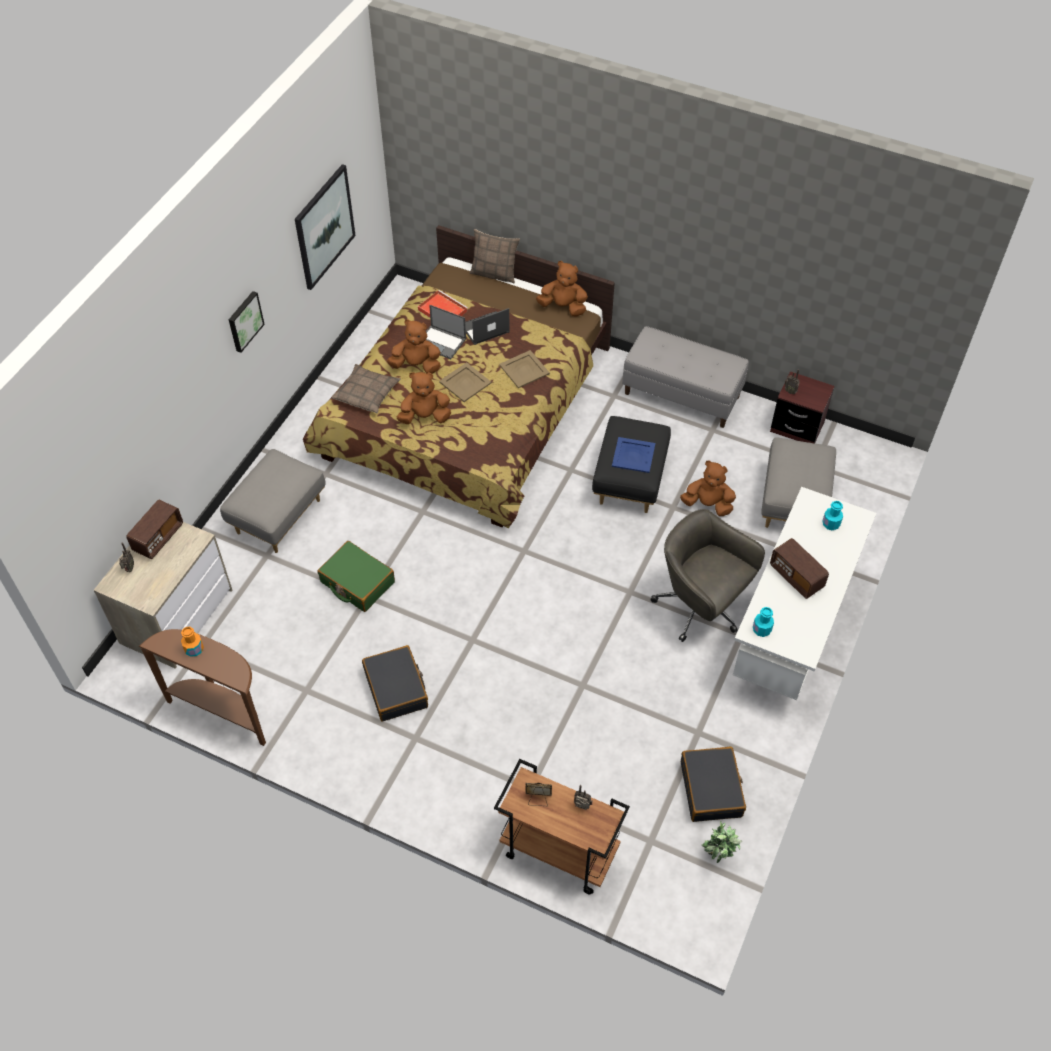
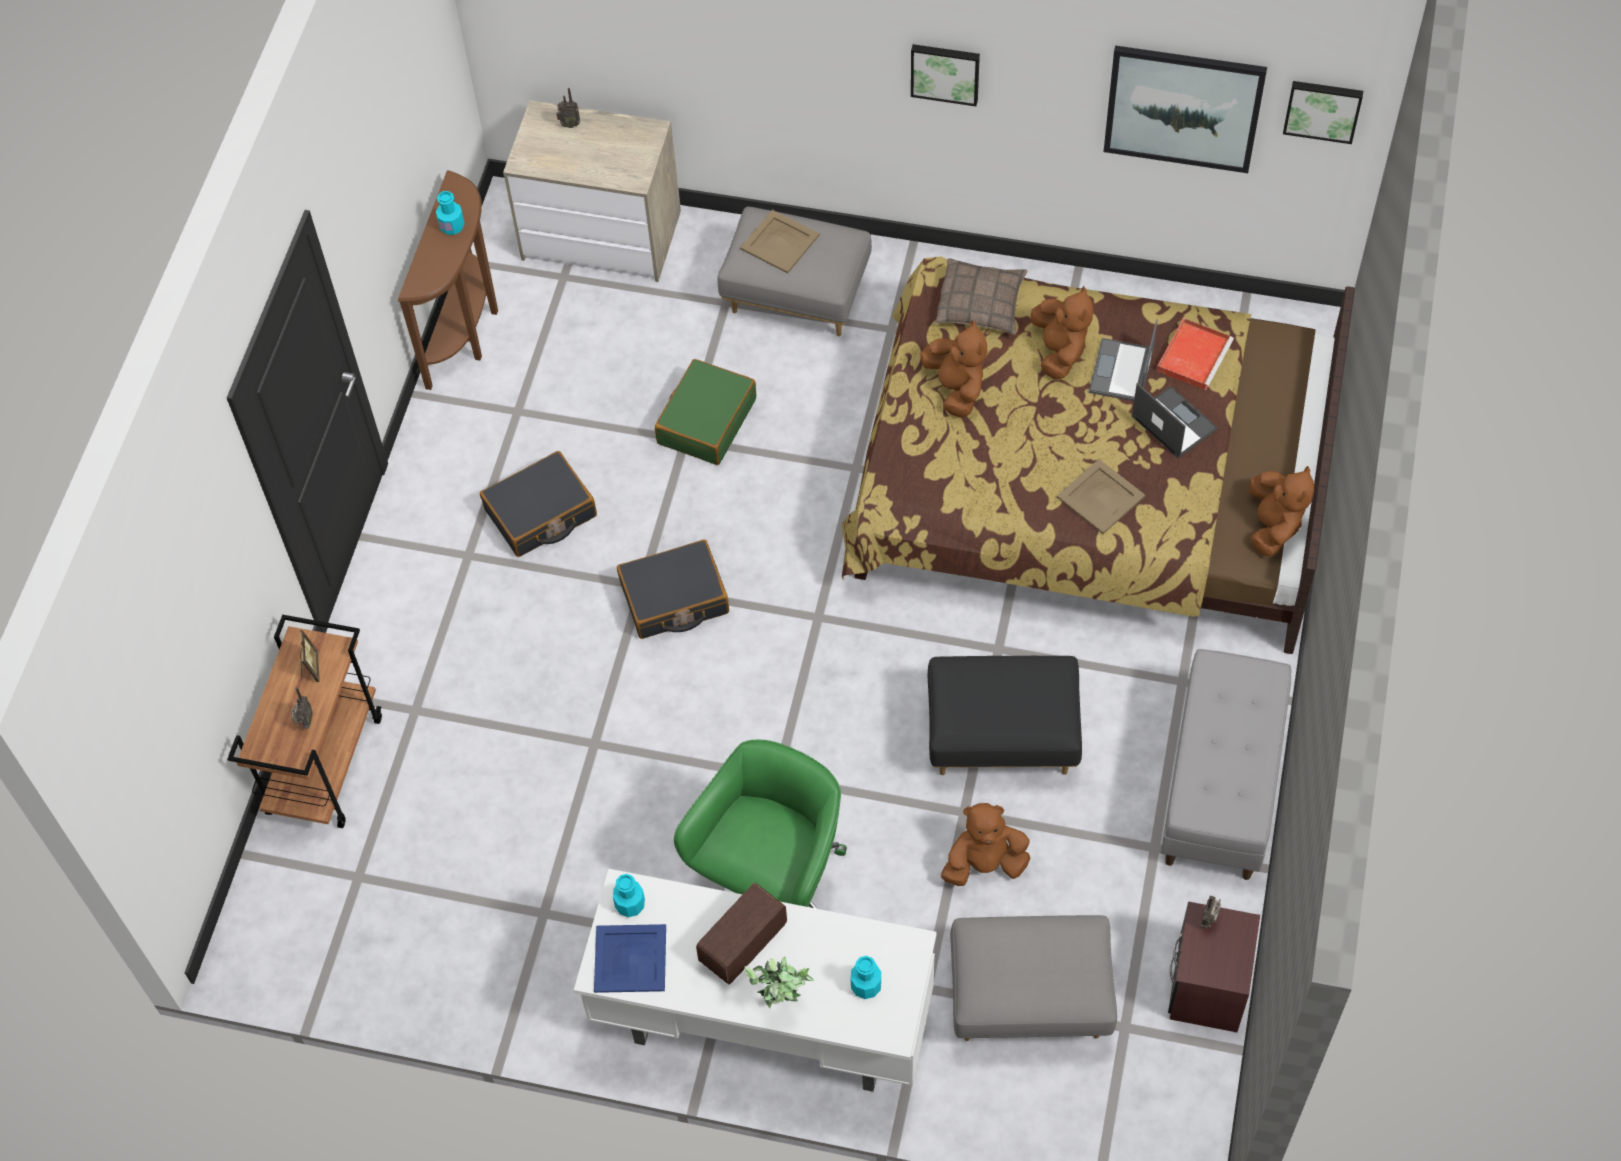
camera: 80 degrees right, 5 degrees up
(158, 538) = (626, 137): radio -> none
(194, 649) = (452, 226): orange bottle -> turquoise bottle
(363, 166) = (1323, 109): none -> picture
(465, 382) = (1045, 423): beige tray -> beige tray (780, 242)
(494, 273) = (1316, 410): pillow -> none
(633, 455) = (989, 701): blue tray -> blue tray (629, 959)
(700, 607) = (772, 883): grey office chair -> green office chair
(708, 504) = (985, 864): brown plush toy -> brown plush toy turned 105 degrees counterclockwise
(711, 789) = (452, 945): black suitcase -> black suitcase (674, 599)
(718, 856) = (347, 968): potted plant -> potted plant (781, 1002)

